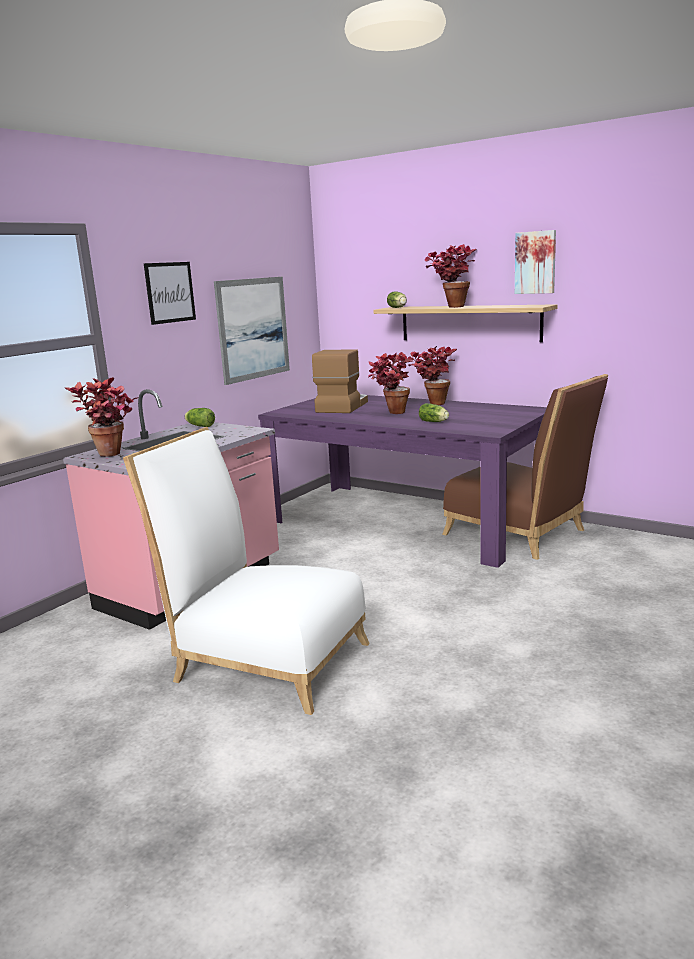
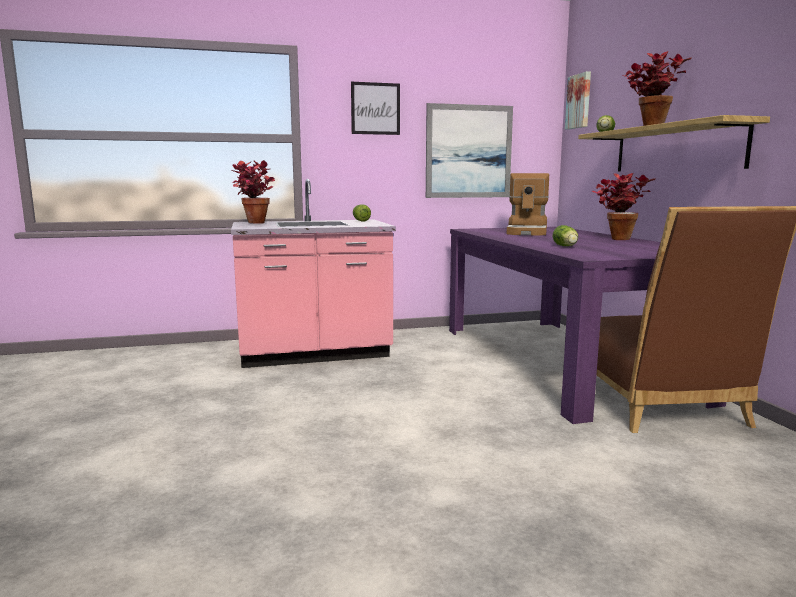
camera: 40 degrees right, 5 degrees down
(263, 659) = (255, 410): white chair -> none
(341, 406) = (528, 232): coffee machine -> coffee machine turned 135 degrees clockwise
(391, 413) = (551, 238): potted plant -> none
(535, 262) = (751, 63): picture -> picture (579, 101)

